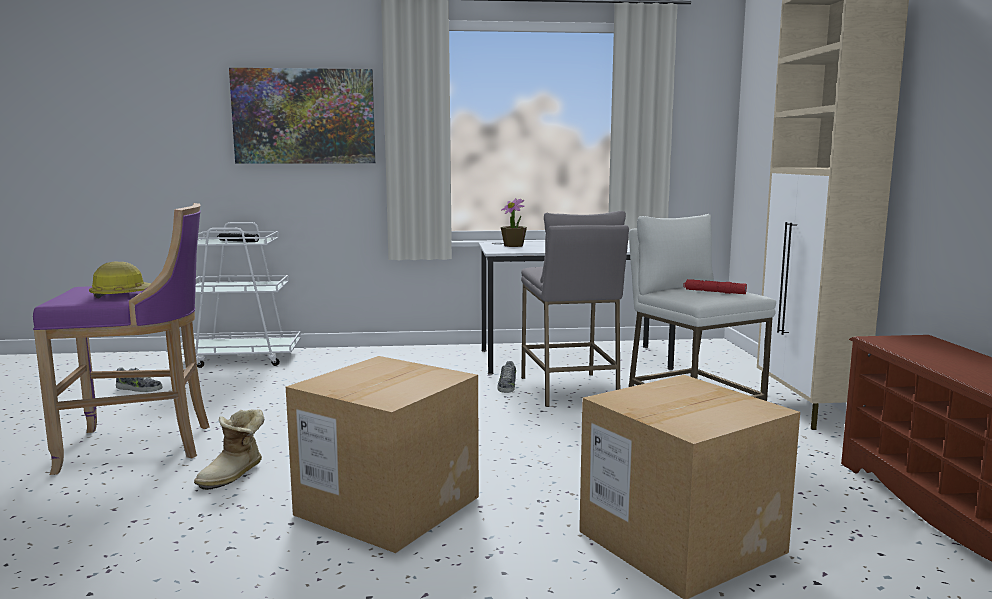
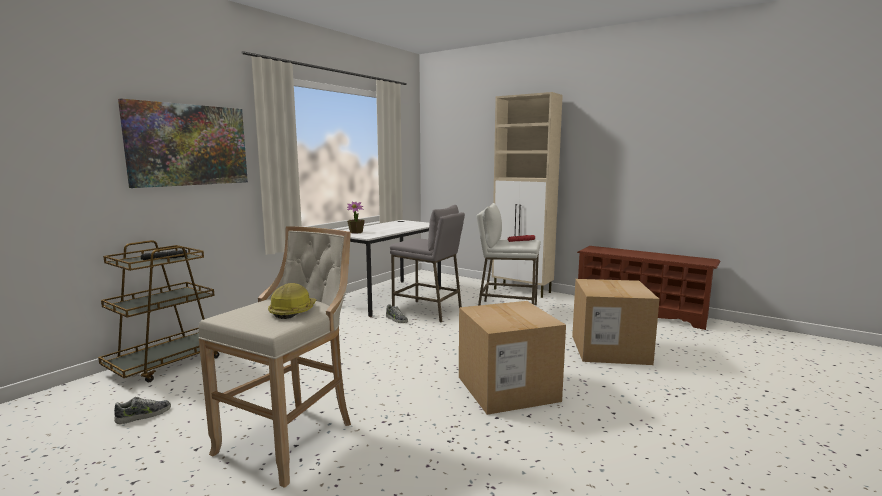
camera: 50 degrees left, 0 degrees up
(143, 446) = (291, 438): purple stool -> beige stool
(234, 475) = (403, 417): boot -> none
(242, 358) = (168, 363): white cart -> brown cart

